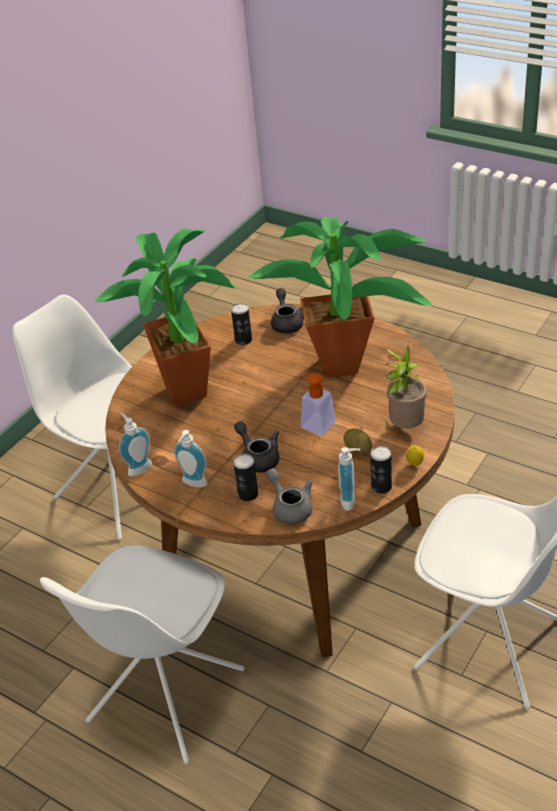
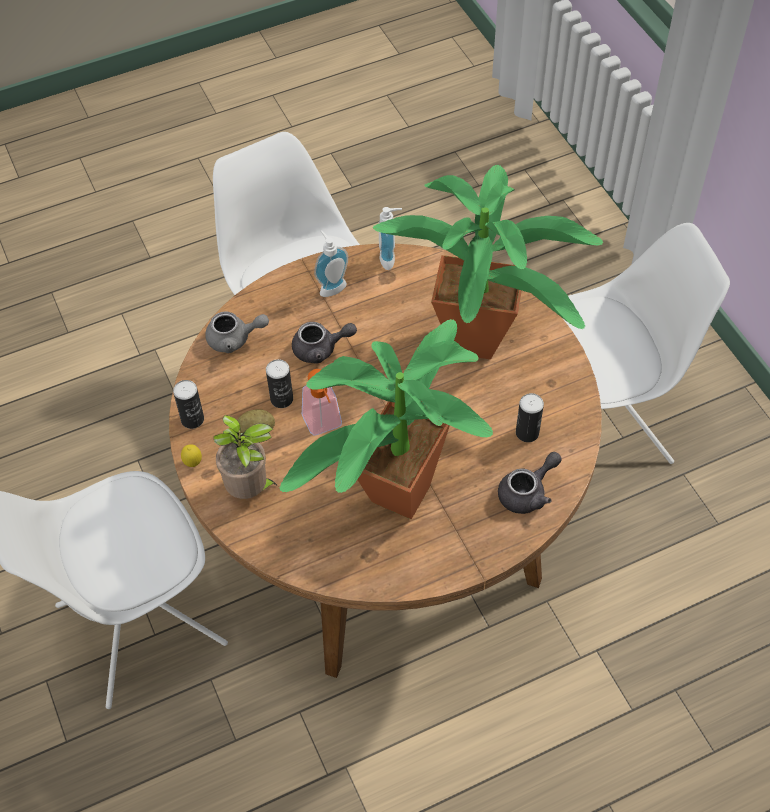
camera: 120 degrees right, 15 degrees up
(248, 494) = (280, 318): can -> can (281, 399)
(287, 322) = (528, 492): grey teapot -> grey teapot turned 60 degrees counterclockwise
(351, 500) = (199, 387): soap dispenser -> none

